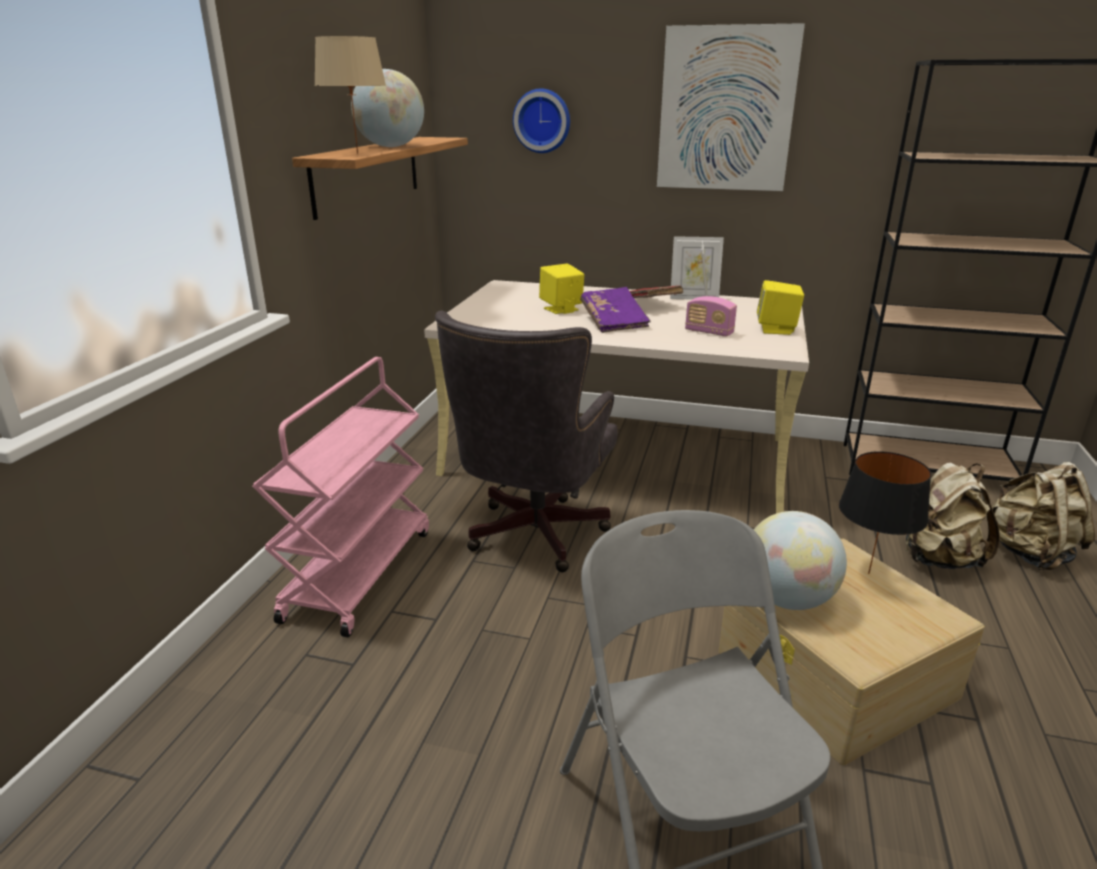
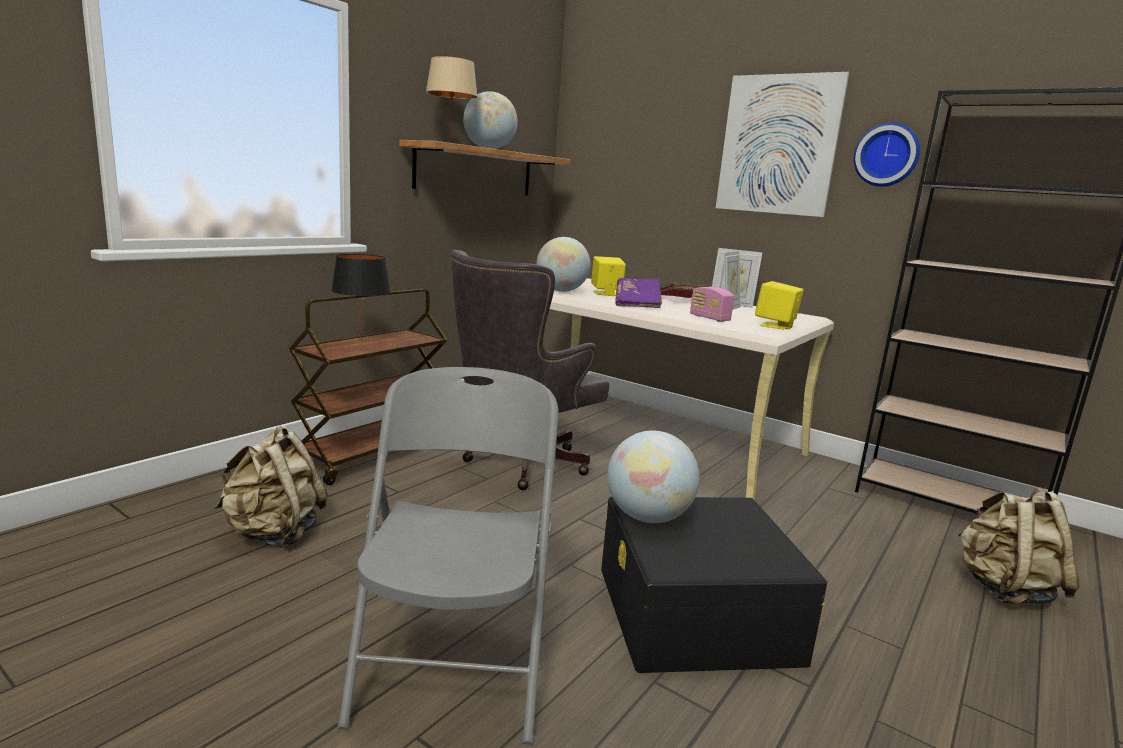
camera: 20 degrees right, 10 degrees down
(359, 573) = (372, 454): pink cart -> brown cart
(512, 316) = (561, 291): none -> globe
(542, 121) = (633, 151): wall clock -> wall clock (887, 155)
(836, 675) = (695, 614): beige storage box -> black storage box
(868, 574) = (746, 522): black table lamp -> black table lamp (361, 341)
(938, 559) = (890, 568): beige backpack -> beige backpack (274, 533)

